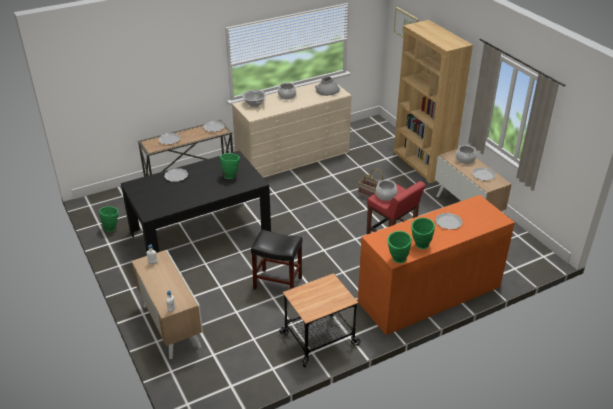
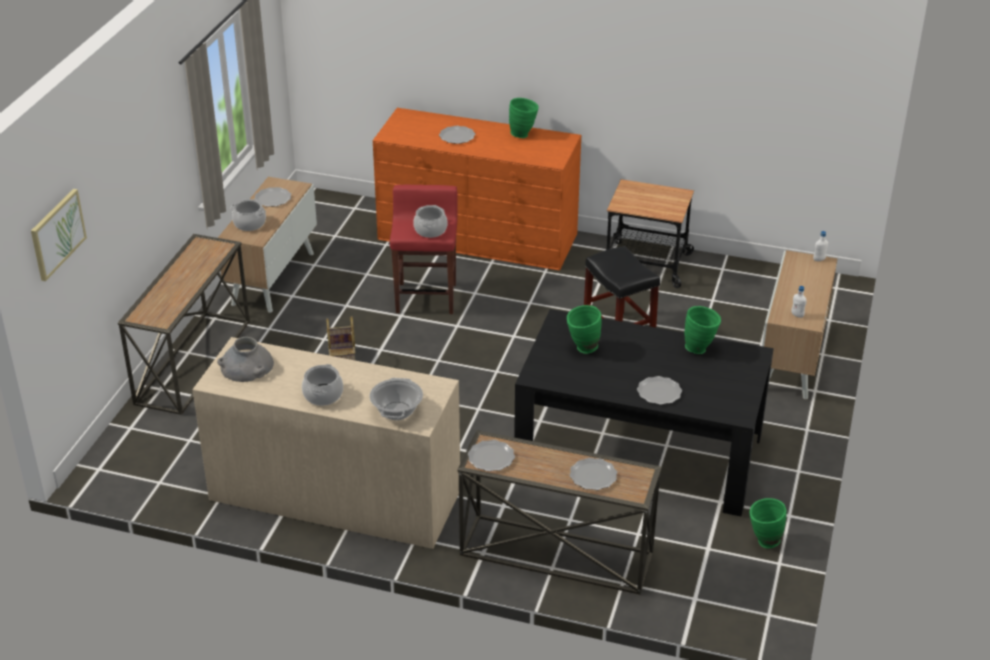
camera: 135 degrees left, 0 degrees up
(397, 260) = (565, 136): green vase -> green vase (700, 348)
(422, 163) = (192, 361): brown bookcase -> console table

